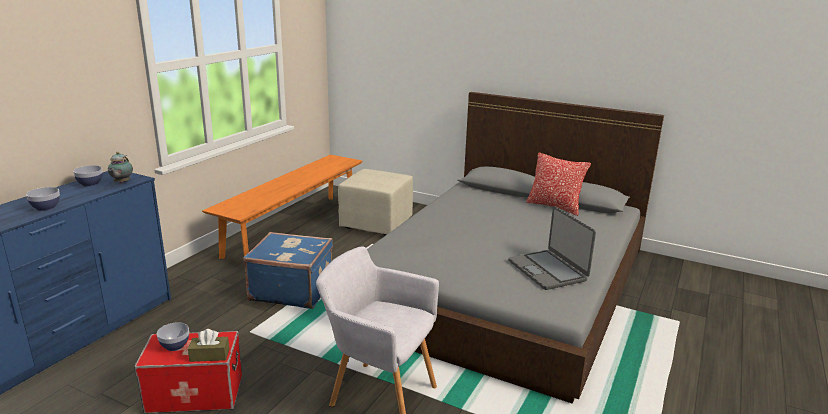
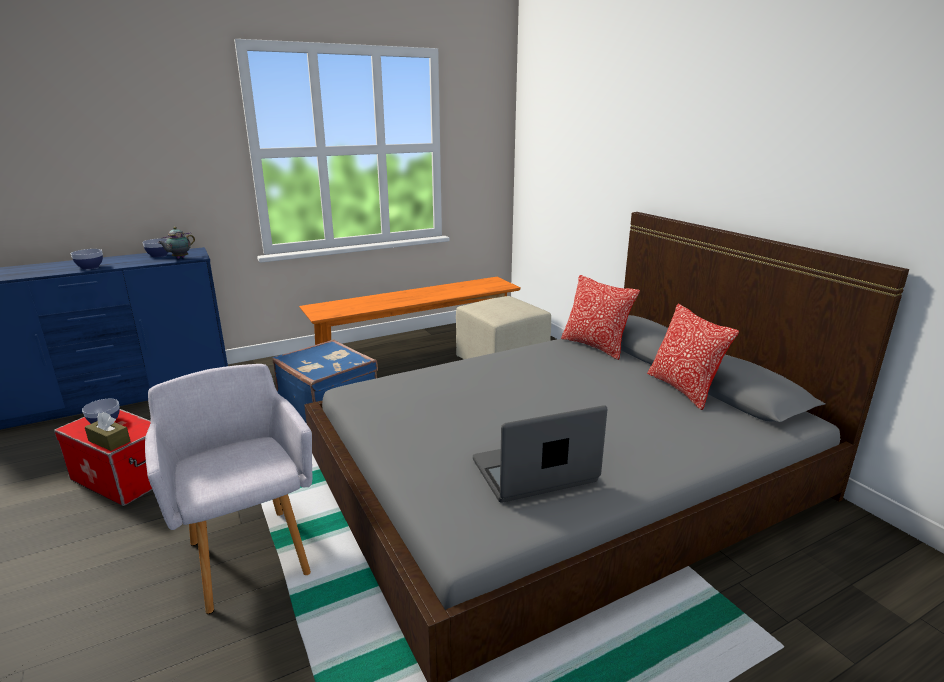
camera: 35 degrees right, 0 degrees up
(474, 192) = (595, 346): none -> pillow
(548, 270) = (534, 472): laptop -> laptop turned 60 degrees clockwise

